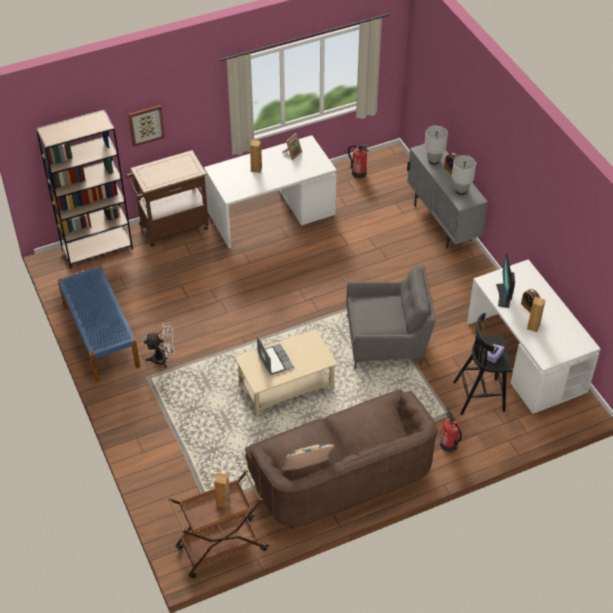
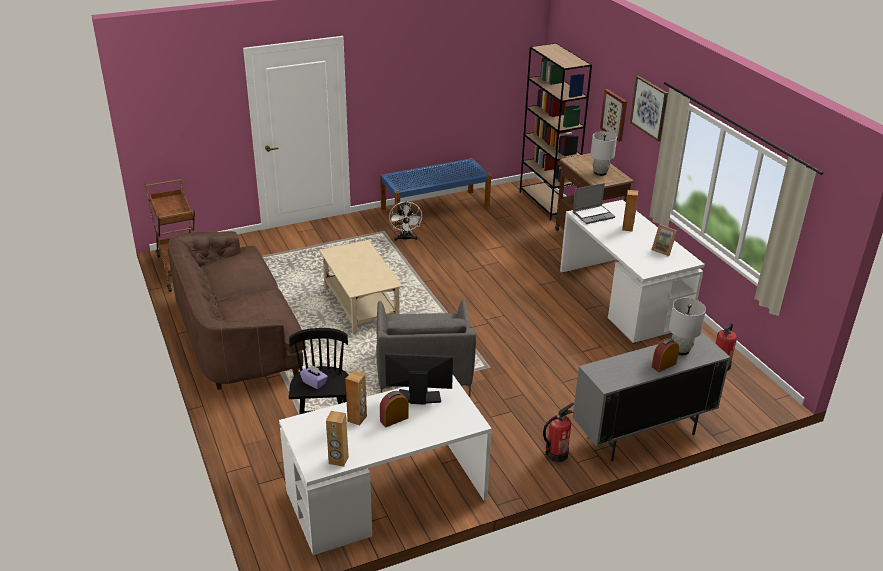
camera: 90 degrees right, 15 degrees down
(191, 90) = (649, 108): none -> picture
(223, 502) = (174, 211): brown speaker -> brown speaker (338, 460)
(274, 360) = (360, 260): laptop -> laptop (593, 215)
(307, 470) = (211, 272): pillow -> none
(449, 445) = (257, 414): fire extinguisher -> fire extinguisher (556, 454)
(461, 191) = (621, 370): white table lamp -> white table lamp (600, 173)

